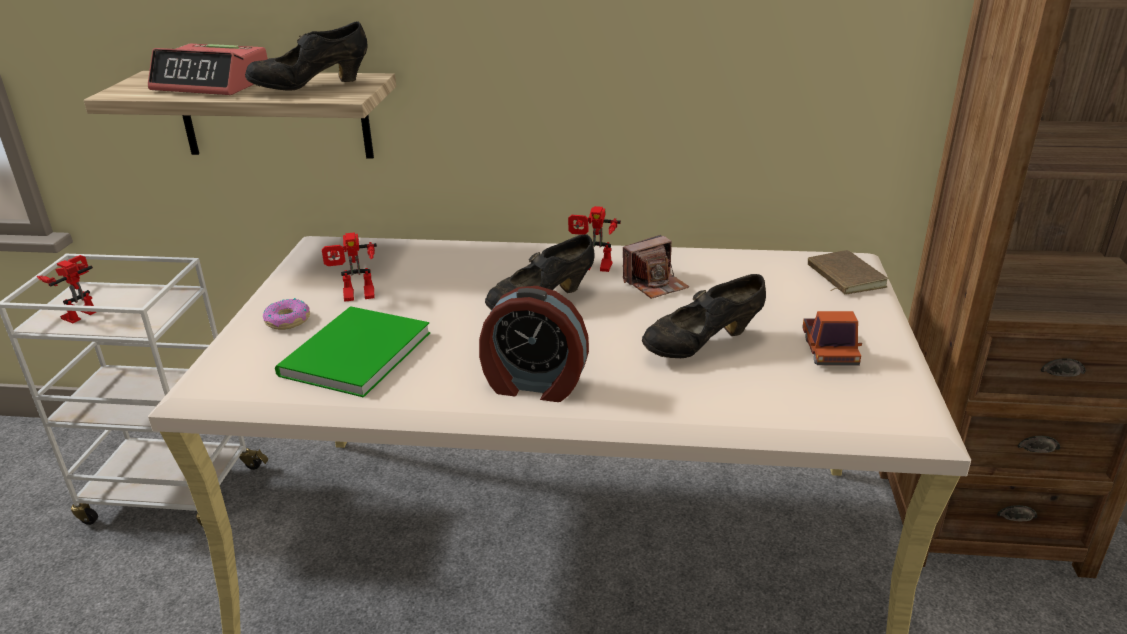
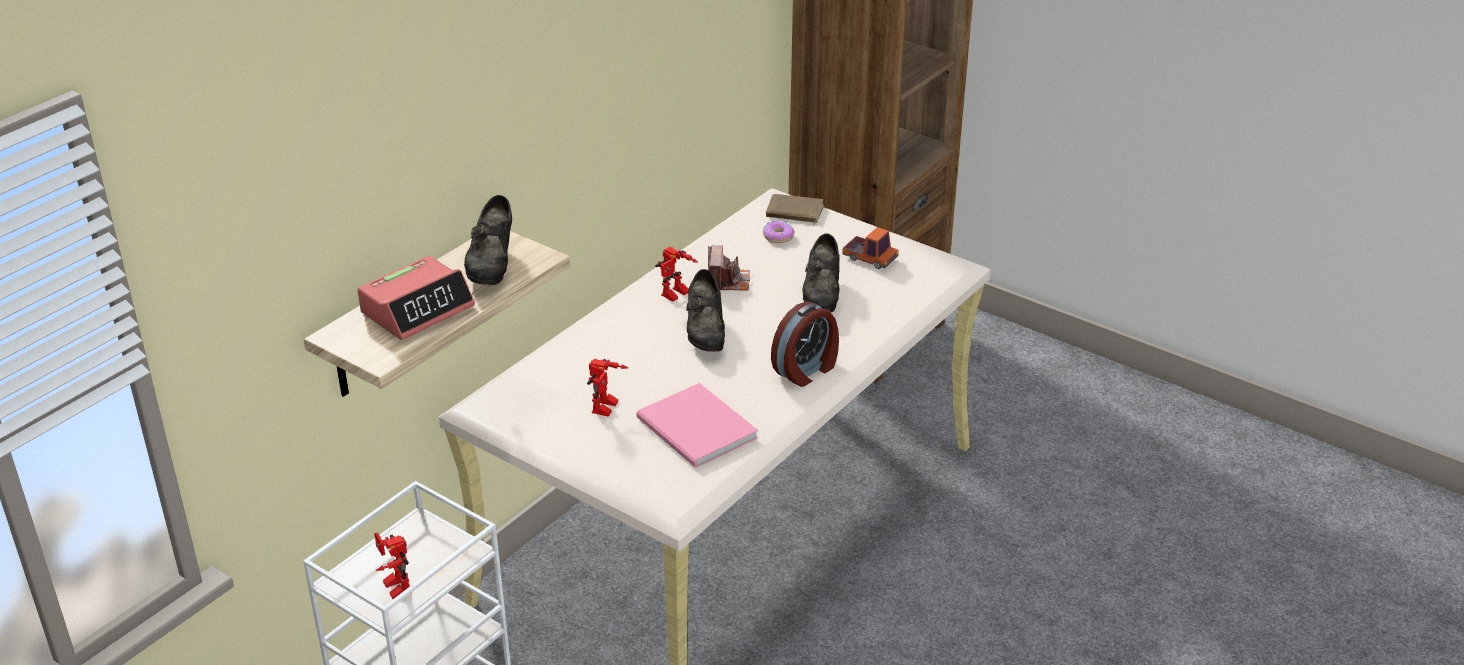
camera: 60 degrees left, 5 degrees up
(287, 321) = (613, 448): donut -> donut (778, 236)
(351, 355) = (696, 431): green book -> pink book

